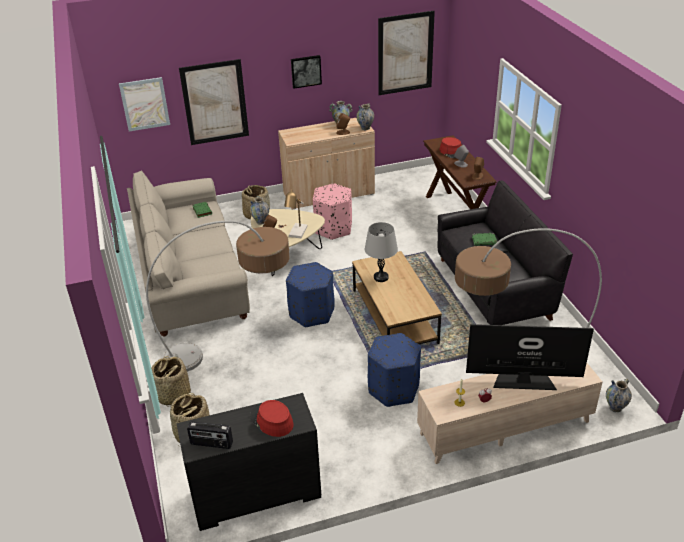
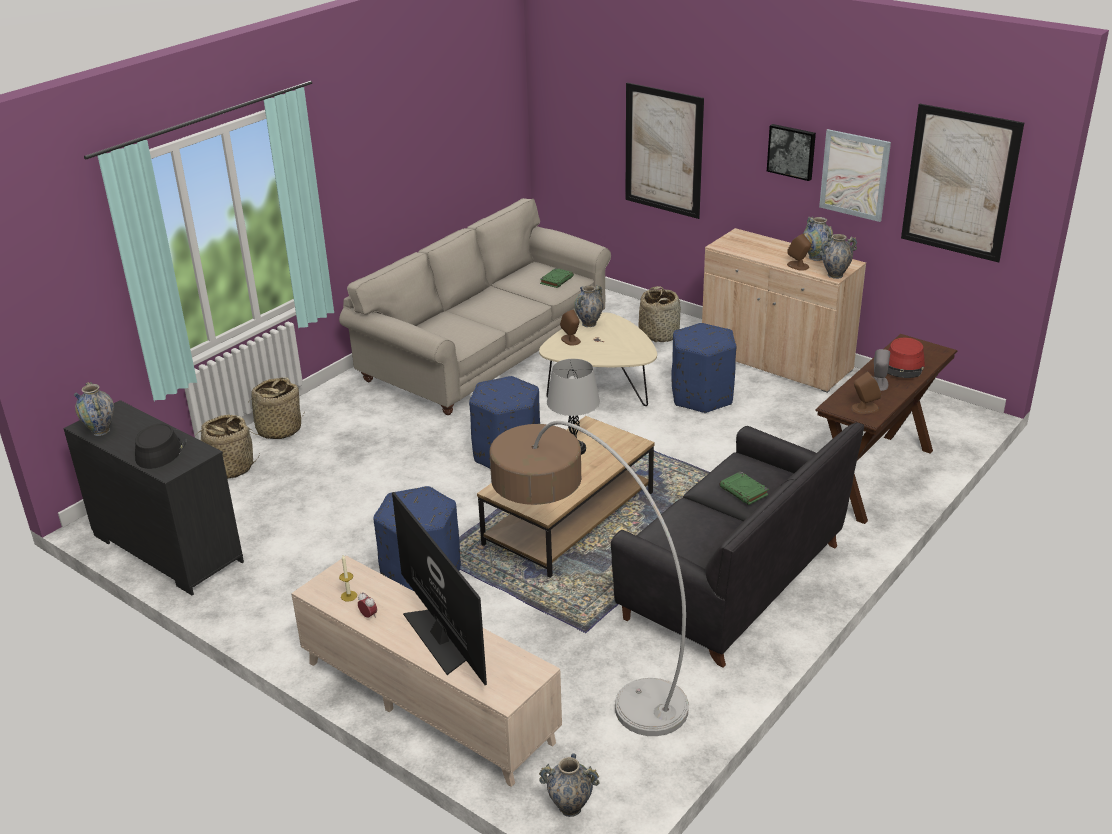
camera: 55 degrees right, 5 degrees down
(145, 104) = (582, 118): picture -> picture (854, 175)
(211, 444) = (100, 431): radio -> vase
(236, 347) = (393, 432): floor lamp -> none
(271, 420) = (160, 450): red hat -> black hat
(297, 233) = (595, 356): table lamp -> none
(333, 228) = (702, 397): pink ottoman -> blue ottoman

